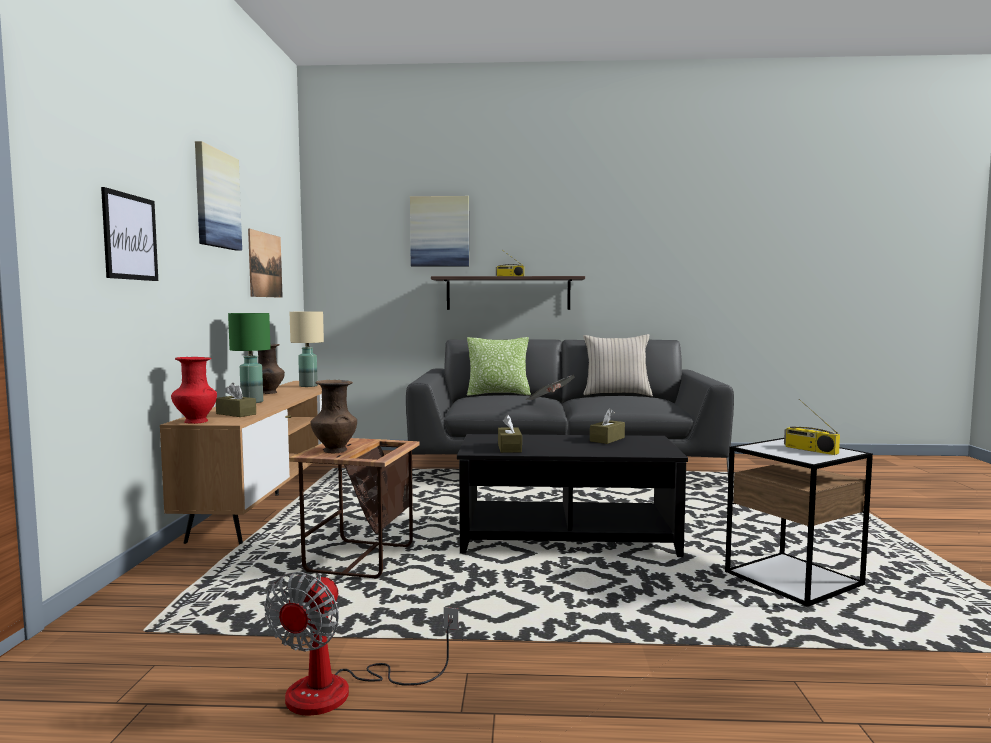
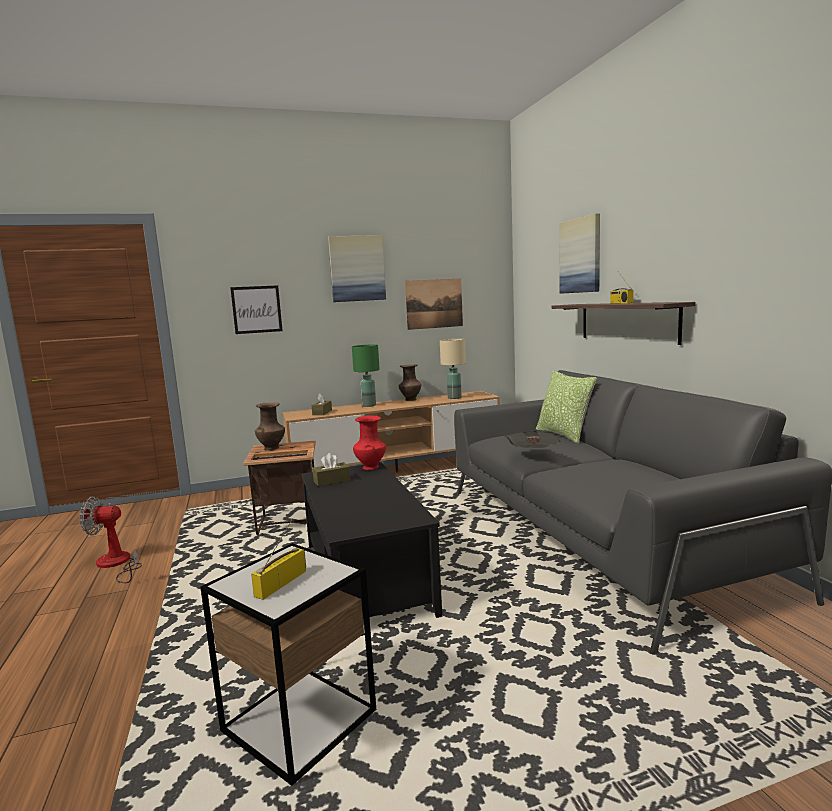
camera: 70 degrees right, 5 degrees up
(195, 421) = (292, 413): red vase -> red vase (370, 467)
(607, 439) = (392, 503): brown tissue box -> none
(616, 394) = (658, 468): beige pillow -> none

